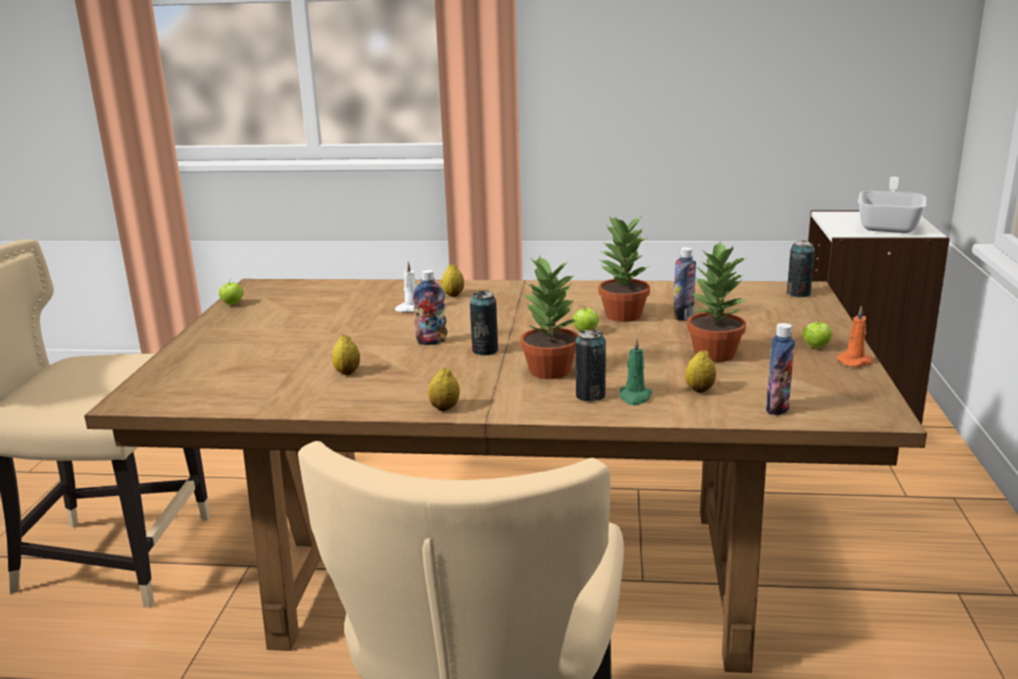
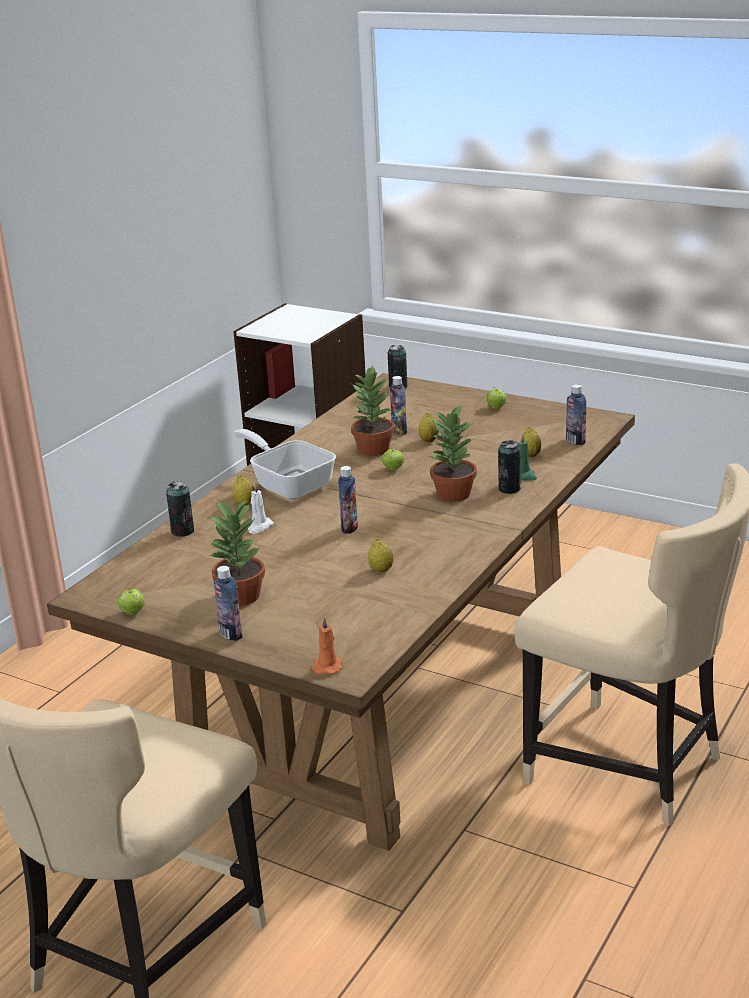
camera: 65 degrees left, 5 degrees up
(200, 342) = (231, 634): none -> bottle
(444, 408) = (486, 540): lemon -> lemon (429, 440)
(485, 350) = (391, 510): can -> can (182, 531)
(714, 354) = (478, 438): potted plant -> potted plant (241, 597)
(856, 362) = (529, 403): orange candle -> orange candle (328, 666)
(890, 225) = (309, 320): frying pan -> frying pan (288, 484)

